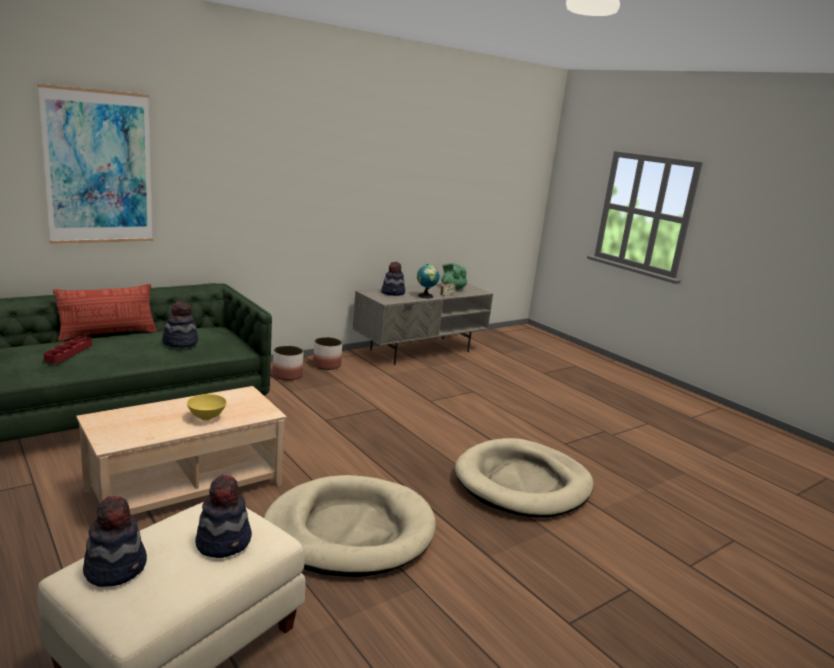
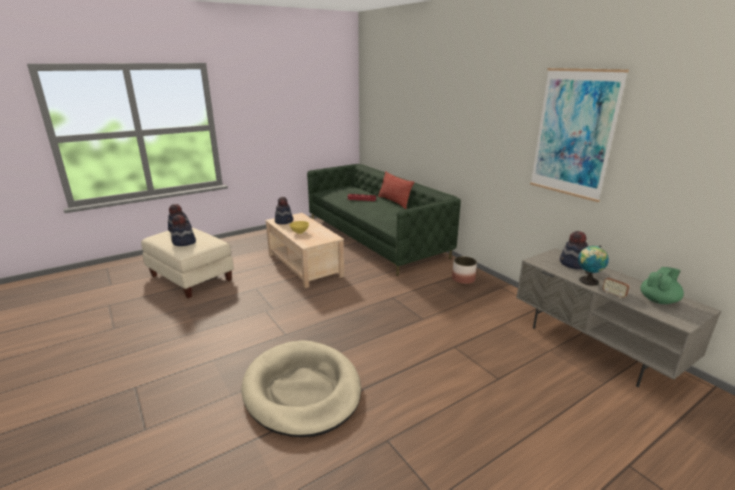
camera: 95 degrees right, 5 degrees up
(99, 168) = (417, 111): picture -> picture (574, 133)
(180, 342) = (389, 214): hat -> hat (284, 221)
(327, 365) = (498, 294): planter -> none
(349, 531) = (254, 310): beige dog bed -> none

